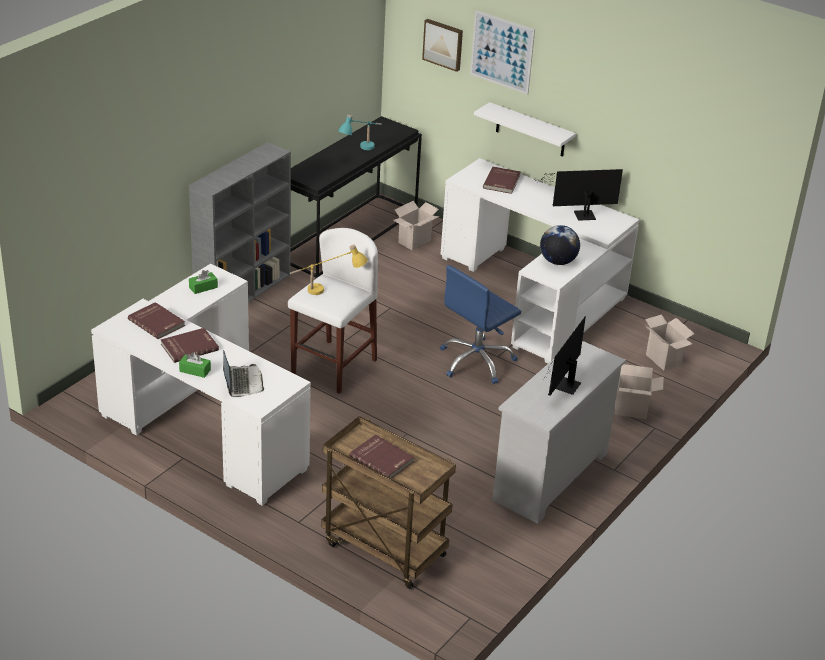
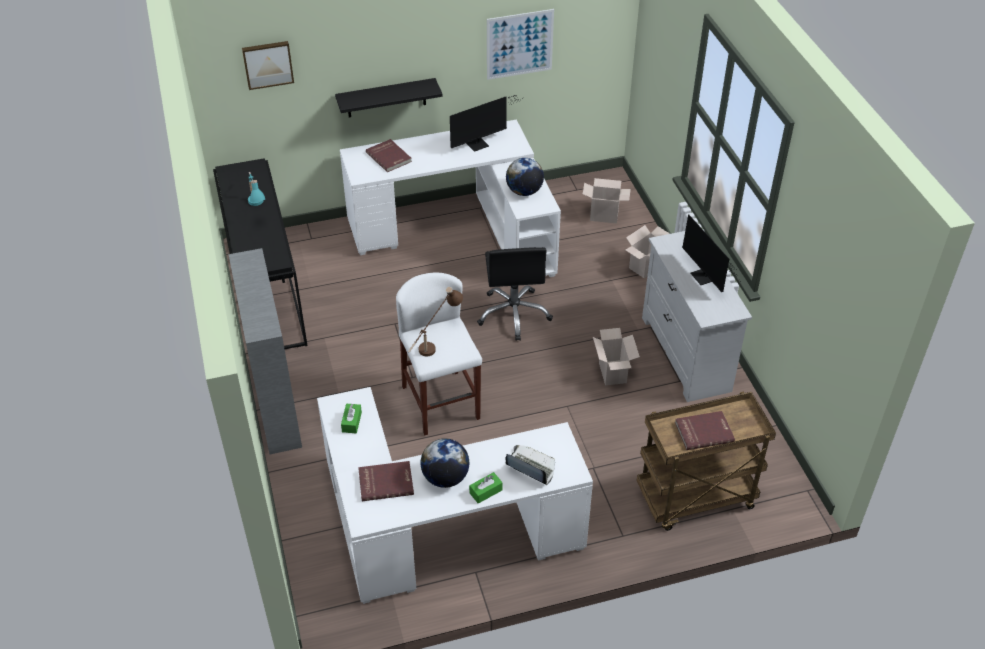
camera: 50 degrees left, 10 degrees up
(189, 347) = (445, 478): red book -> globe
(328, 291) = (435, 343): yellow table lamp -> brown table lamp
(414, 242) = (320, 258): cardboard box -> cardboard box (613, 373)
(476, 361) = (514, 314): blue office chair -> black office chair
(502, 52) = (339, 41): picture -> picture (519, 44)
(530, 130) = (386, 98): white shelf -> black shelf
(581, 215) = (480, 144): monitor -> monitor turned 150 degrees counterclockwise

